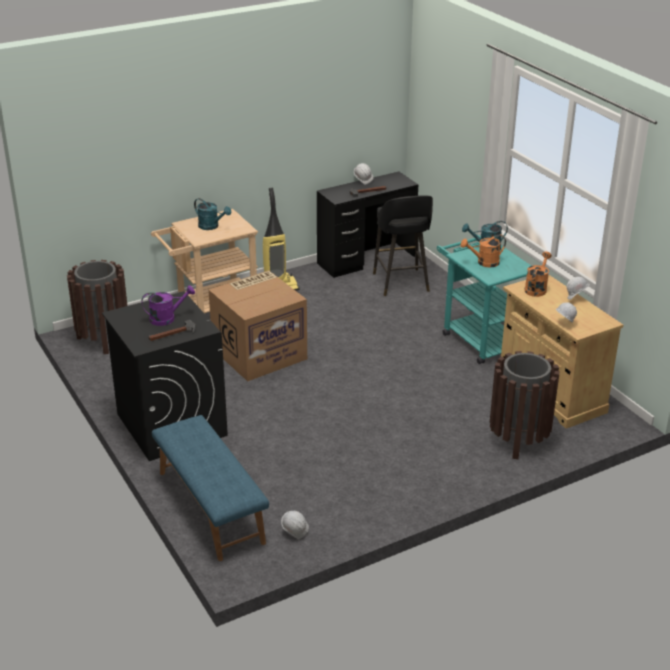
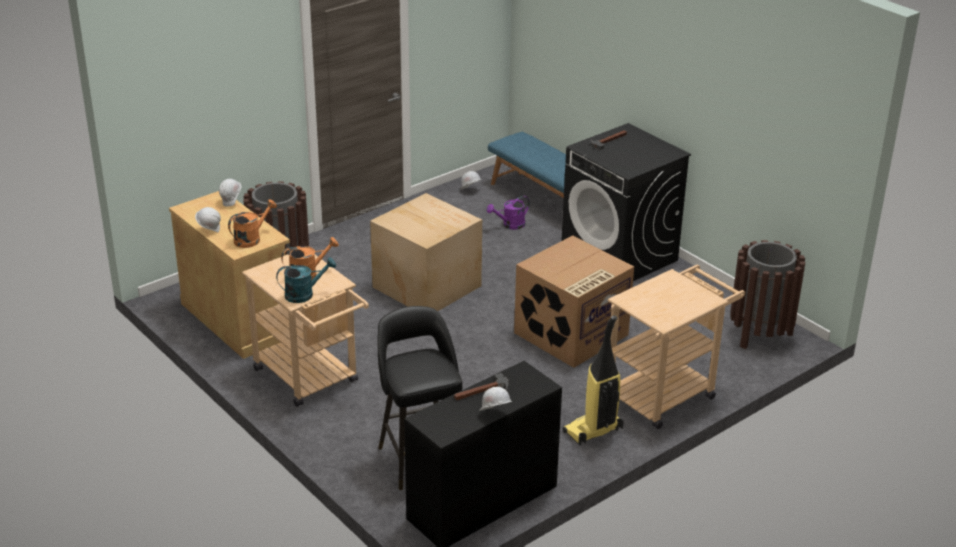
camera: 170 degrees right, 0 degrees up
(167, 318) = (624, 153): purple watering can -> purple watering can (510, 225)
(211, 226) = (670, 298): turquoise watering can -> none
(373, 410) = (427, 285): none -> cardboard box
(479, 338) = (311, 379): turquoise cart -> beige cart
(536, 288) = (251, 239): orange watering can -> orange watering can turned 150 degrees counterclockwise

